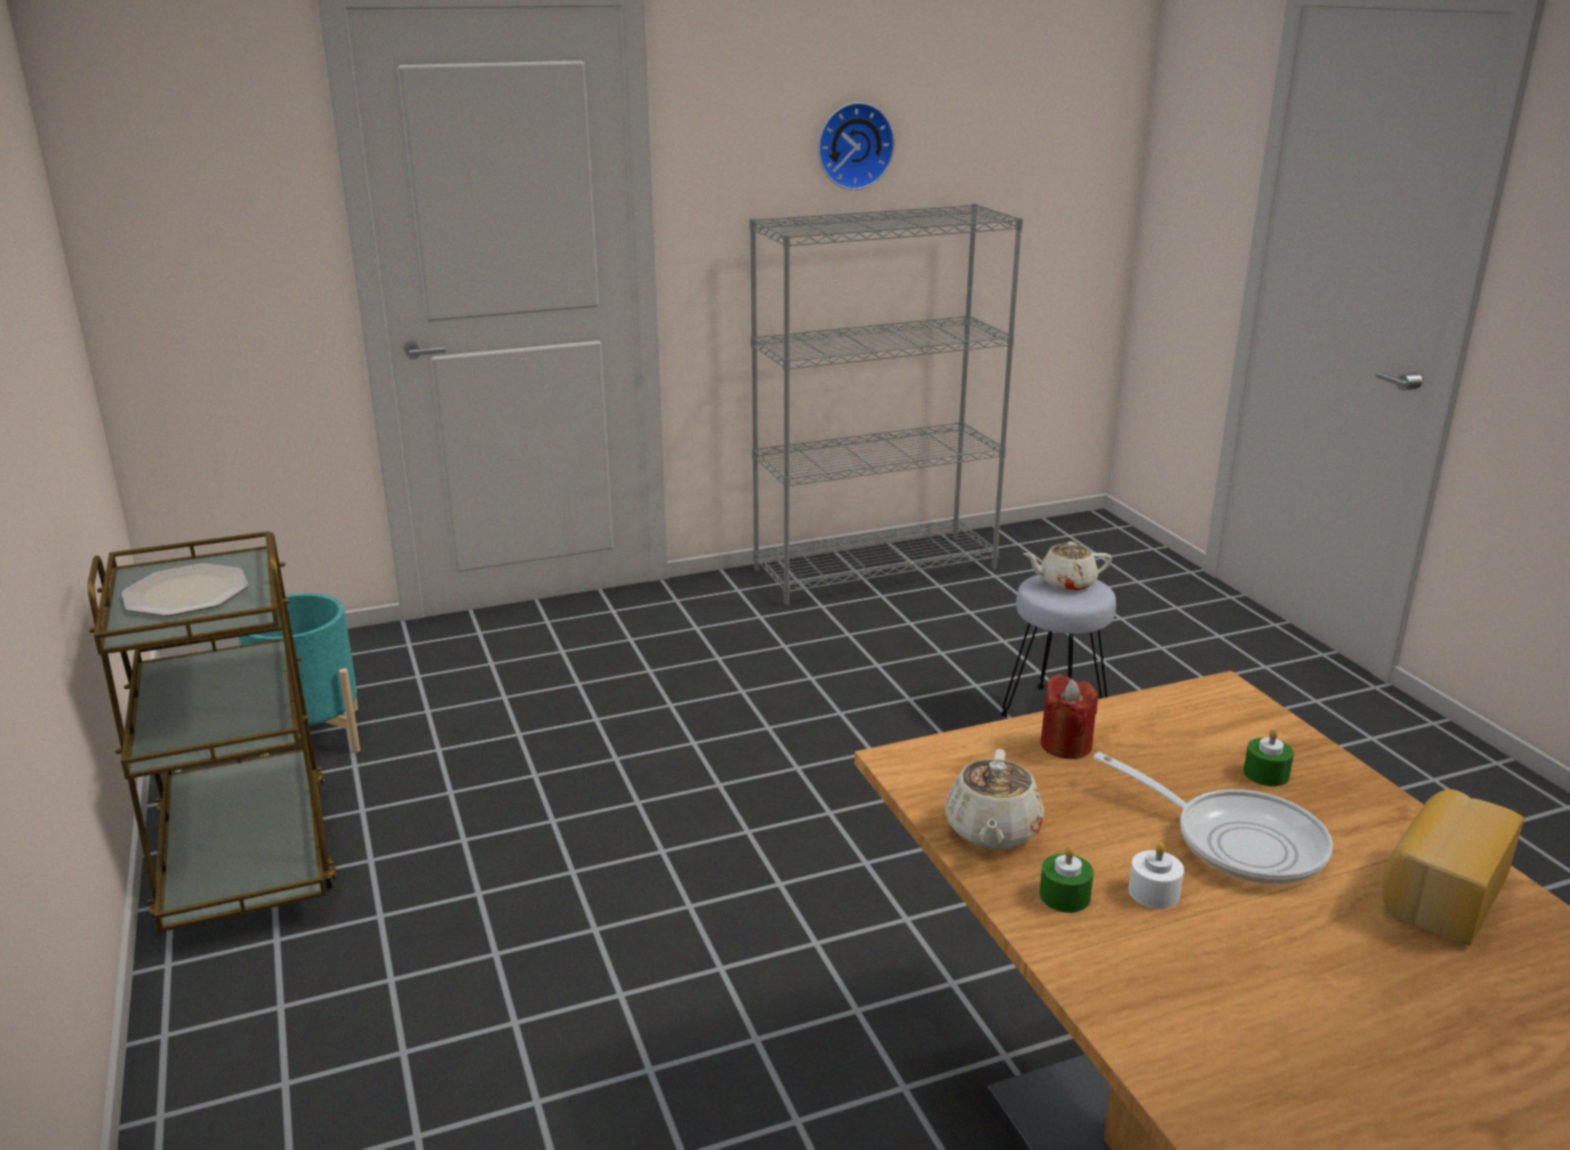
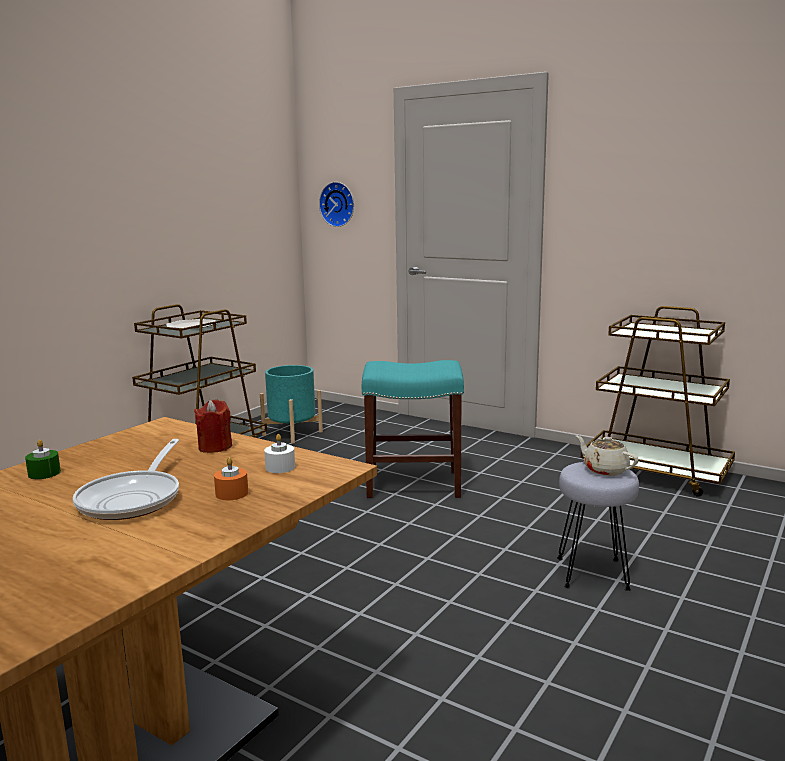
camera: 55 degrees right, 10 degrees down
(684, 715) = (415, 483): none -> turquoise stool
(853, 145) = (682, 171): wall clock -> wall clock (338, 204)
(876, 568) = (656, 473): grey bookcase -> brown cart
(992, 831) = (102, 450): beige teapot -> none
(1154, 892) = (59, 489): white candle -> white candle (280, 467)
(1266, 773) = (232, 493): green candle -> orange candle
(1440, 893) = (107, 560): bread -> none

